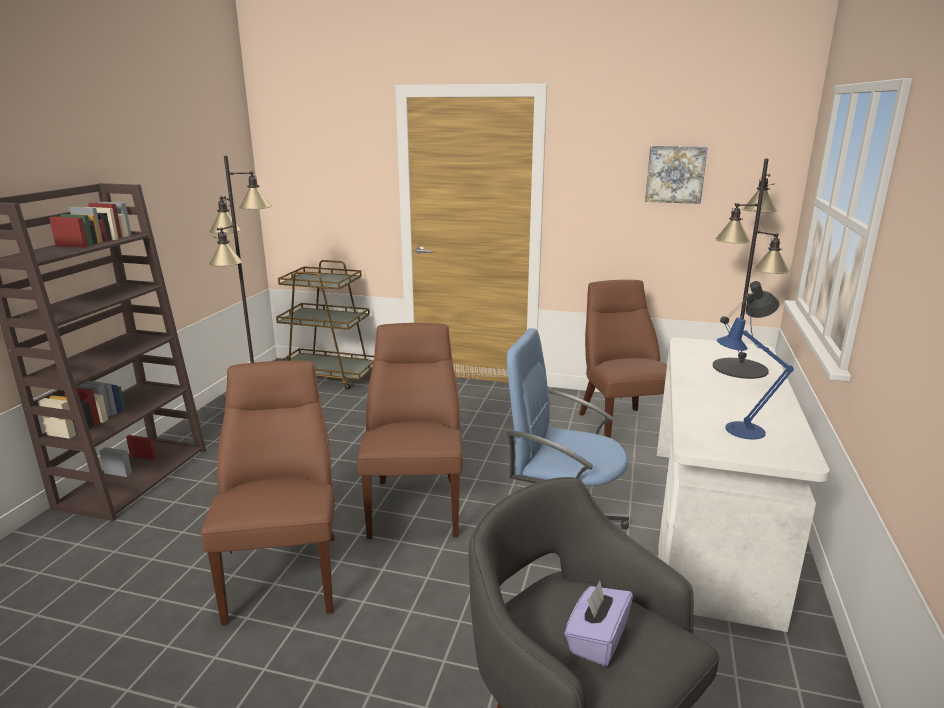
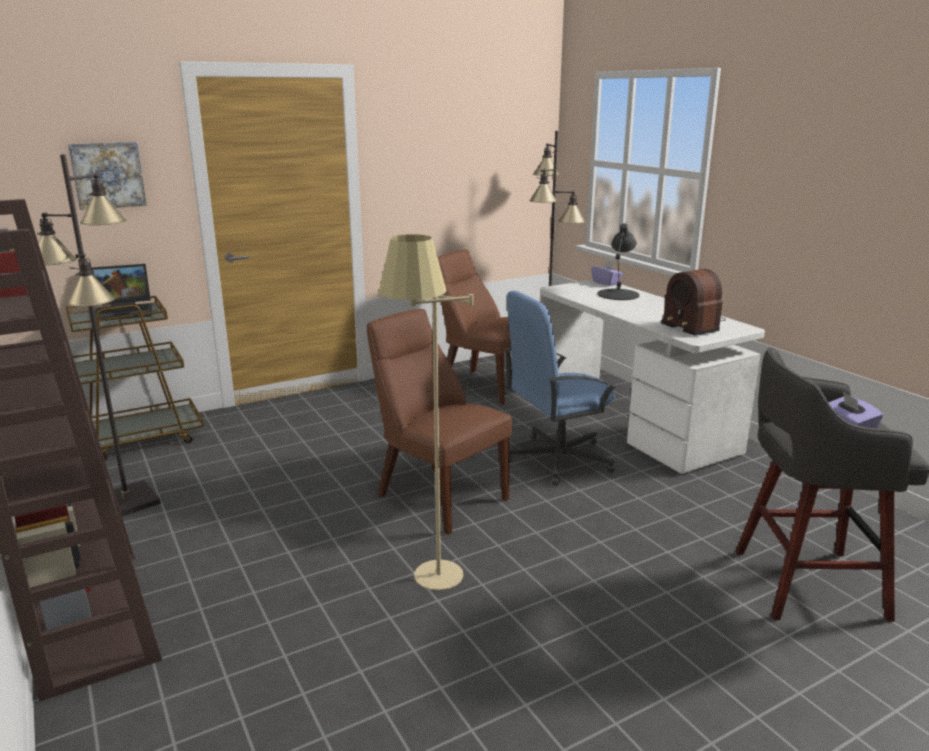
camera: 45 degrees left, 0 degrees up
(286, 572) = (430, 588): brown chair -> beige floor lamp
(330, 278) = (125, 312): none -> laptop
(675, 174) = (470, 150): picture -> picture (108, 175)
(738, 429) = (692, 324): blue table lamp -> radio
(761, 352) = (606, 283): none -> purple tissue box

